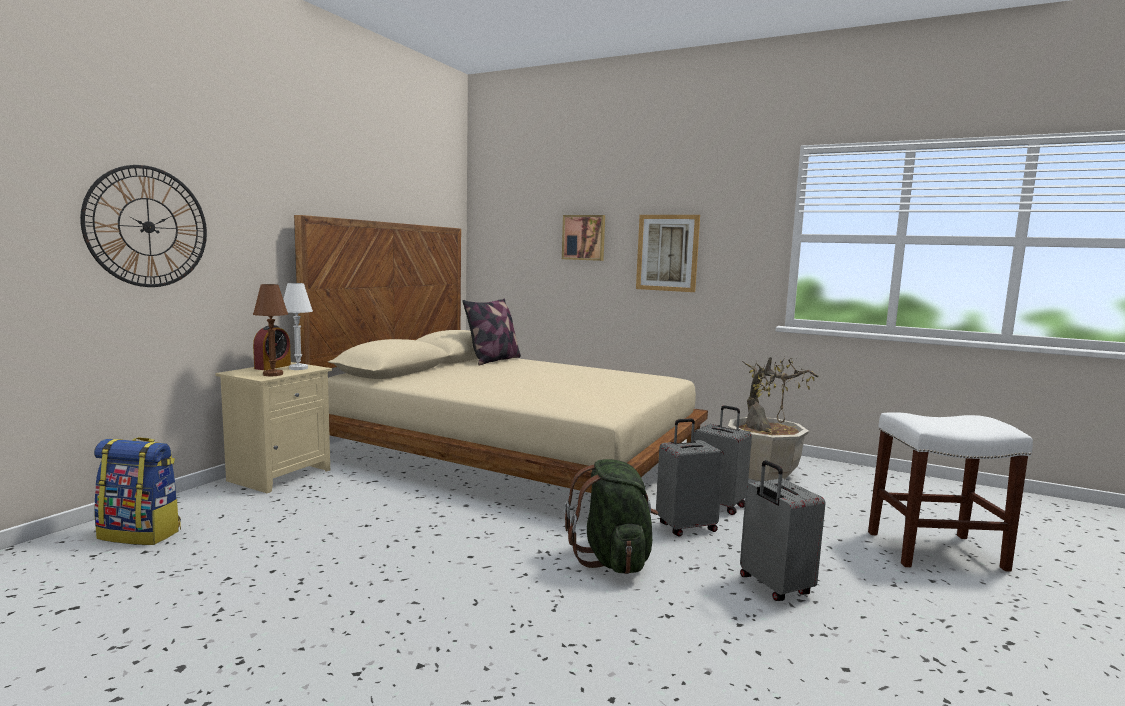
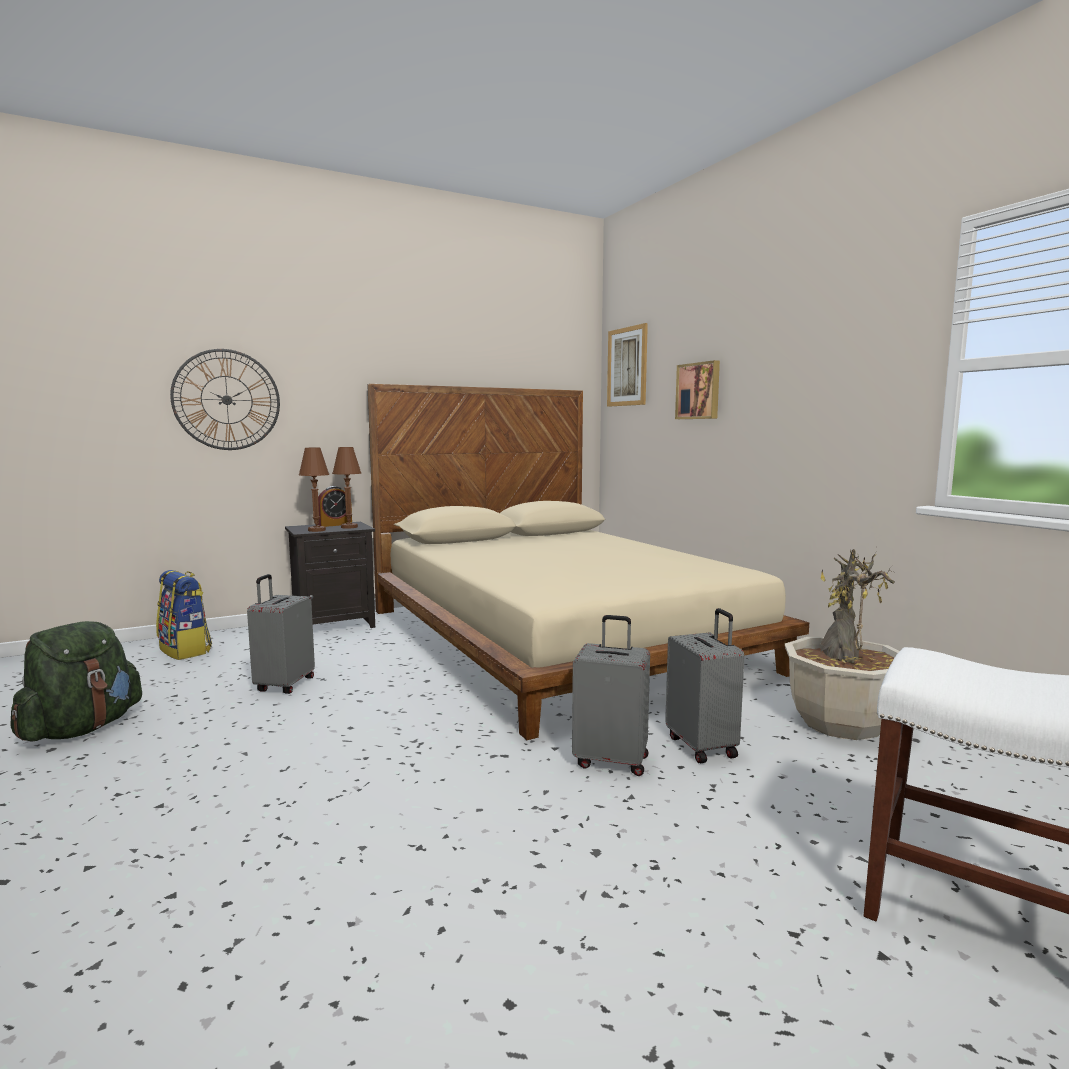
camera: 35 degrees right, 0 degrees up
(280, 474) = (335, 624): beige nightstand -> black nightstand
(298, 368) = (349, 527): white table lamp -> brown table lamp
(493, 360) = (580, 536): pillow -> none
(613, 559) = (469, 770): green backpack -> green backpack (82, 729)
(667, 253) = (784, 403): picture -> picture (627, 366)
(773, 586) = (599, 864): grey suitcase -> grey suitcase (284, 685)

